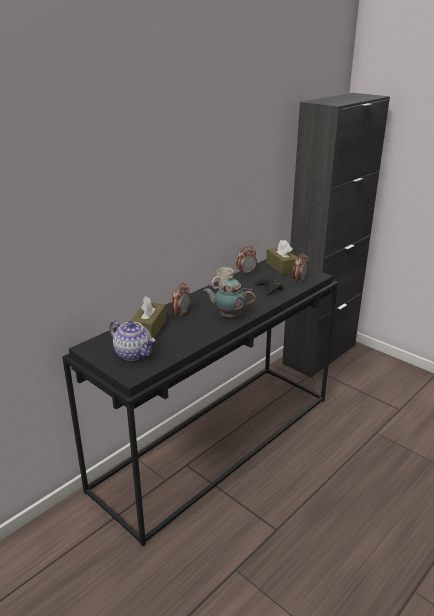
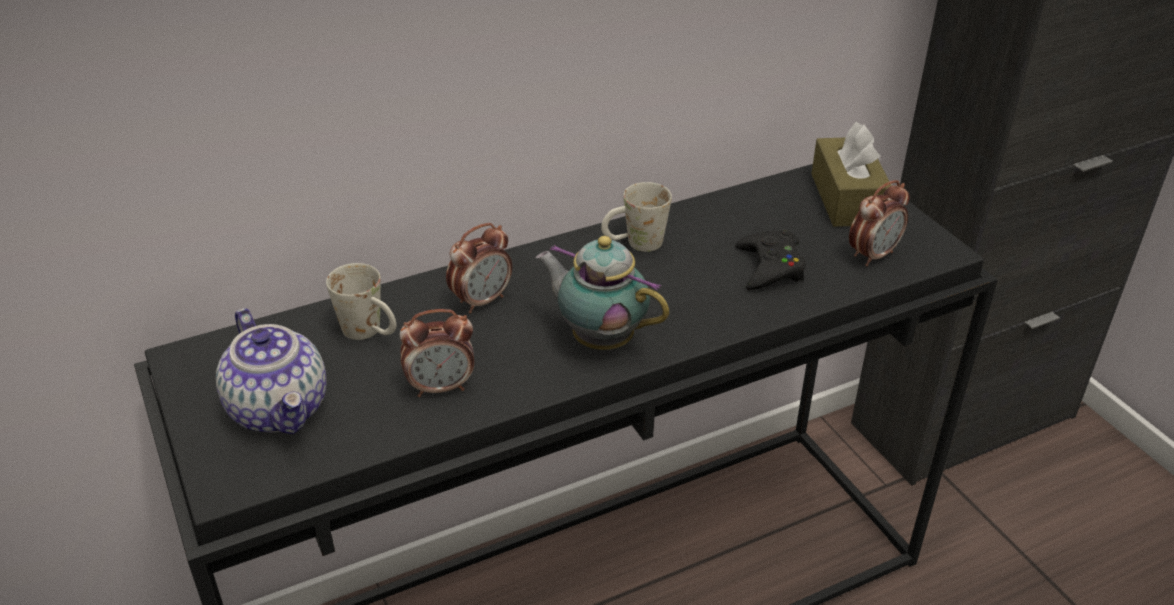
camera: 20 degrees right, 10 degrees up
(149, 328) = (370, 333): brown tissue box -> white mug
(246, 272) = (735, 199): alarm clock -> alarm clock (441, 387)

